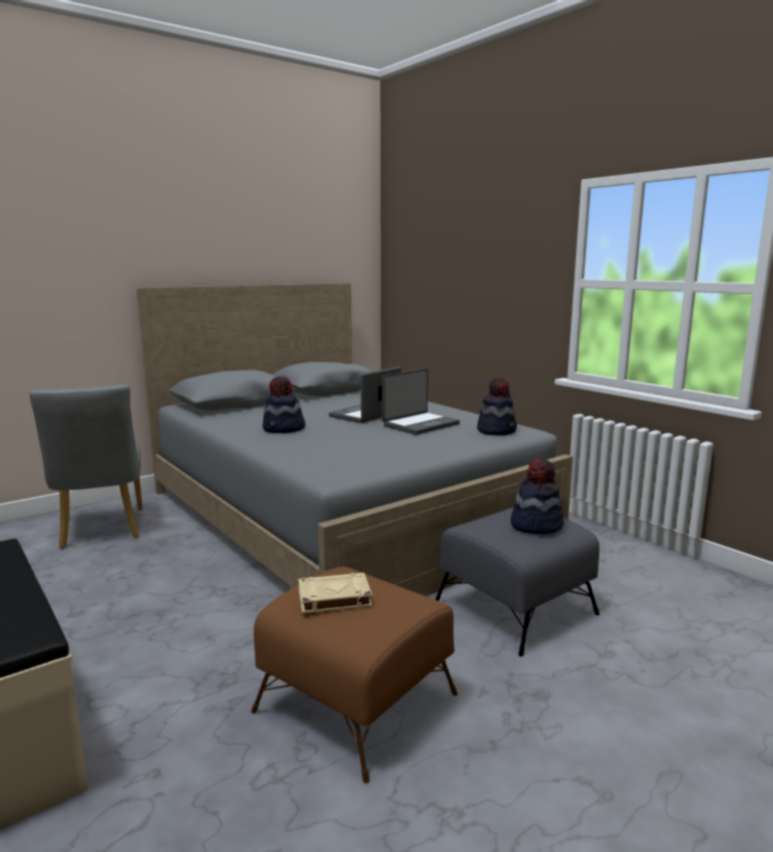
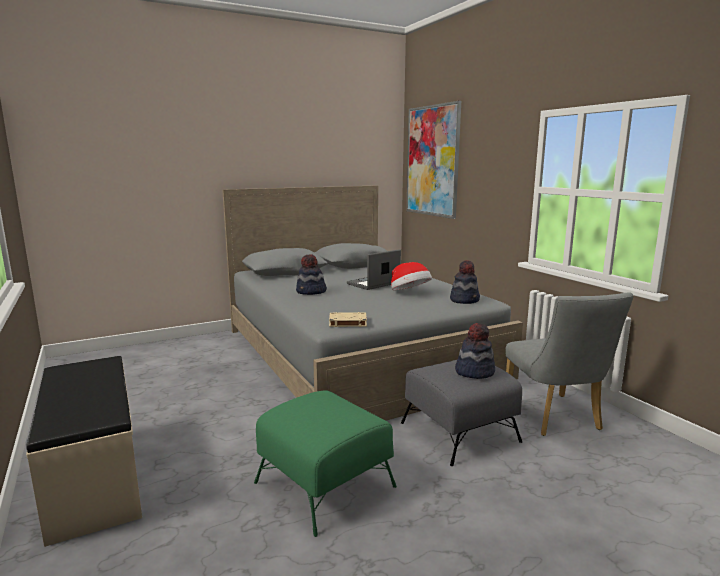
camera: 10 degrees right, 0 degrees up
(101, 531) = (190, 355): grey chair -> grey chair (555, 418)
(333, 598) = (309, 410): beige book -> beige book (347, 322)
(355, 701) = (324, 483): brown ottoman -> green ottoman
(420, 424) = (409, 293): laptop -> hat
(425, 249) = (432, 161): none -> picture

